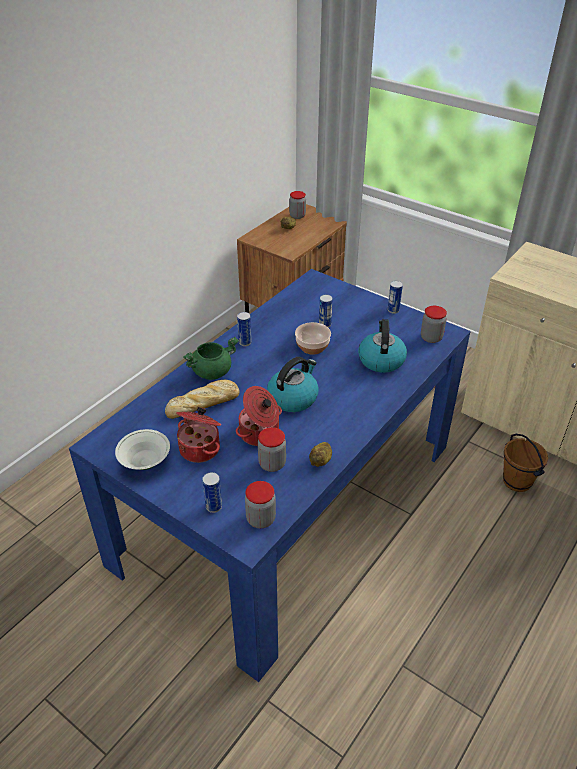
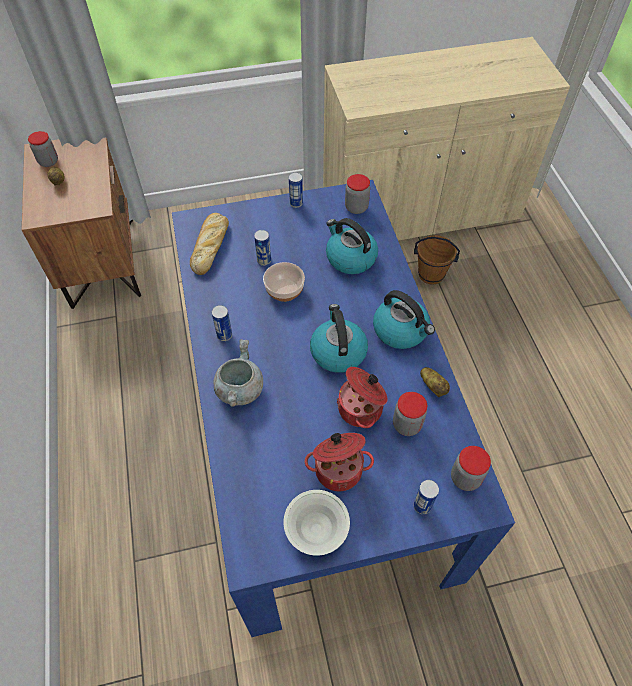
camera: 50 degrees left, 15 degrees up
(204, 404) = (279, 425): bread -> bread (210, 245)
(212, 371) = (239, 389): green cooking pot -> grey cooking pot
(350, 418) = (401, 330): none -> kettle

